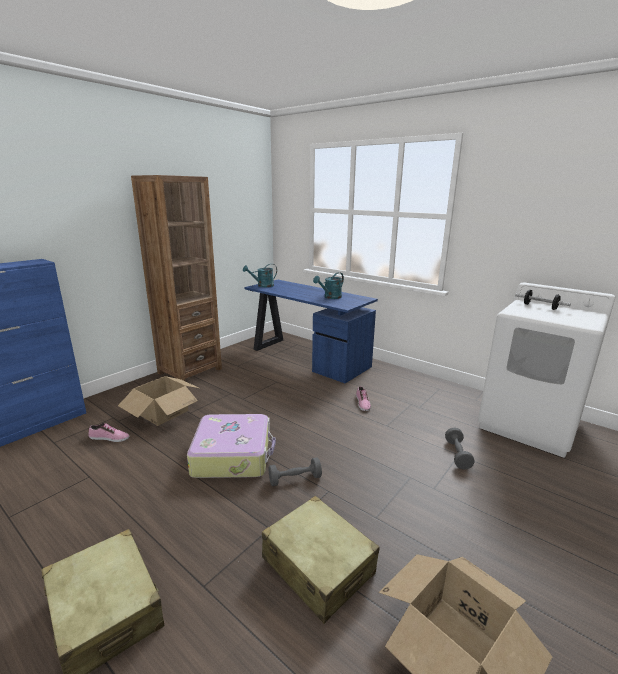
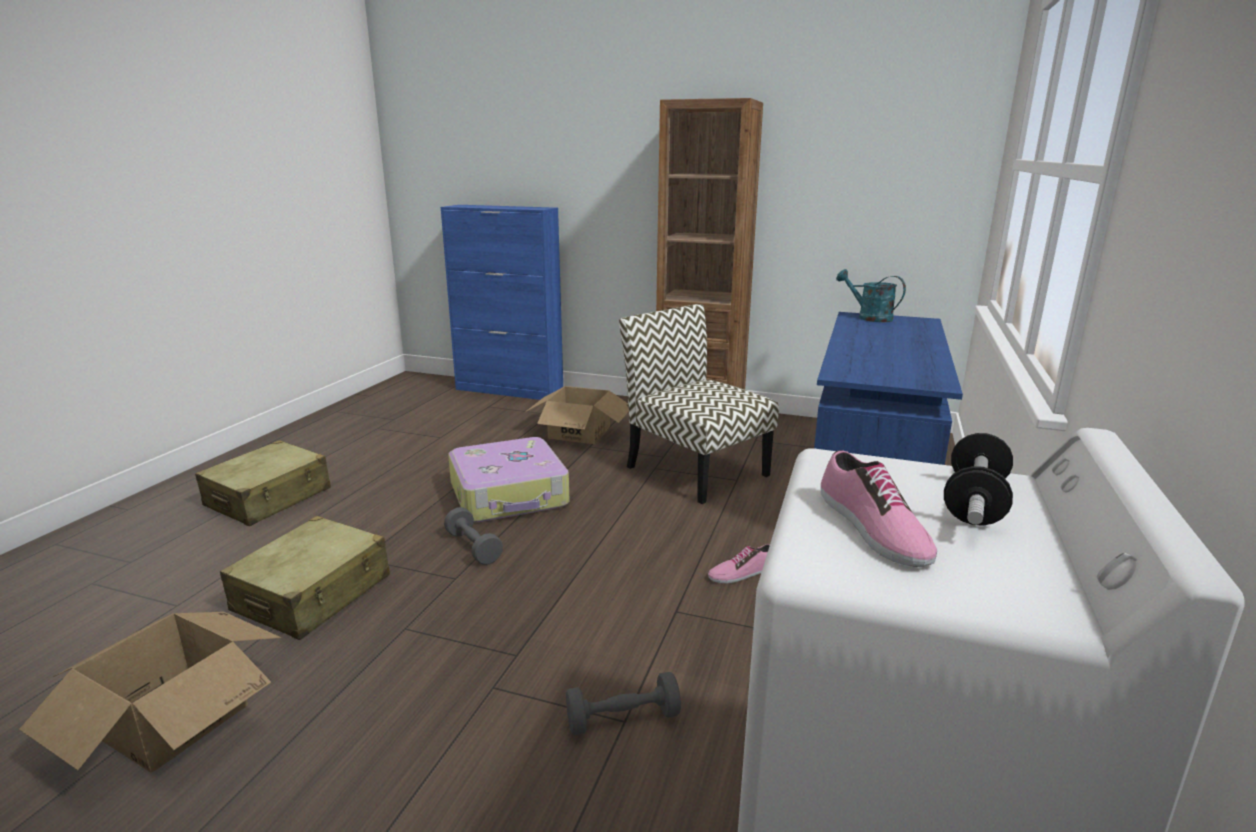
camera: 70 degrees right, 0 degrees up
(109, 438) = (509, 424): shoe -> shoe (871, 528)
(256, 389) = (695, 470): none -> chair
(330, 297) = (885, 360): turquoise watering can -> none

